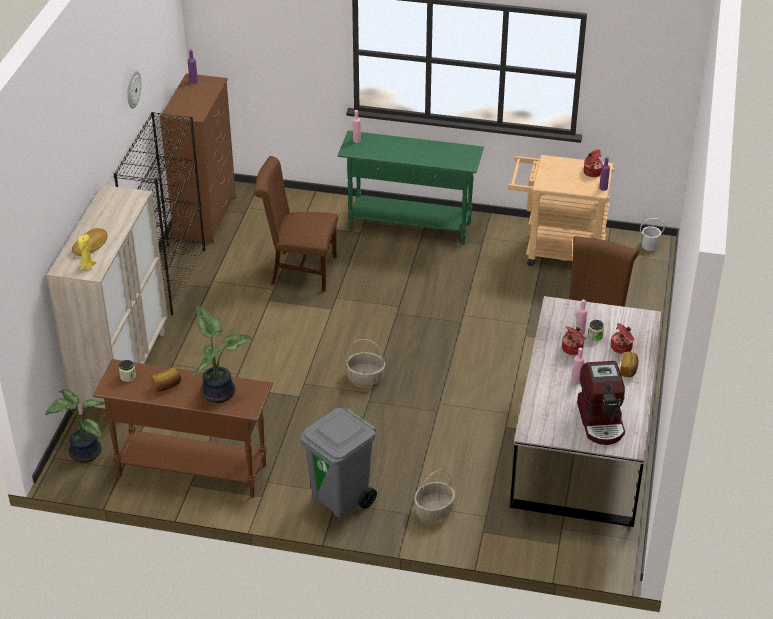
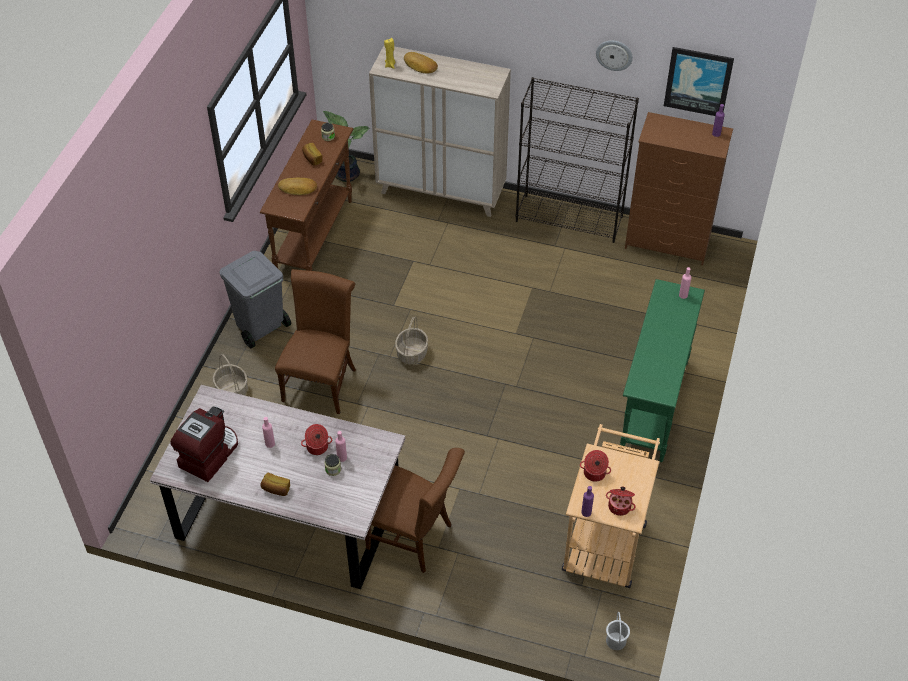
camera: 95 degrees right, 10 degrees up
(162, 56) = (698, 81): none -> picture
(219, 391) = (298, 189): potted plant -> bread
(299, 270) = (578, 311): brown chair -> brown chair (321, 381)
(601, 421) = (209, 454): coffee machine -> coffee machine turned 120 degrees clockwise
(622, 347) = (311, 490): cooking pot -> cooking pot (594, 473)

